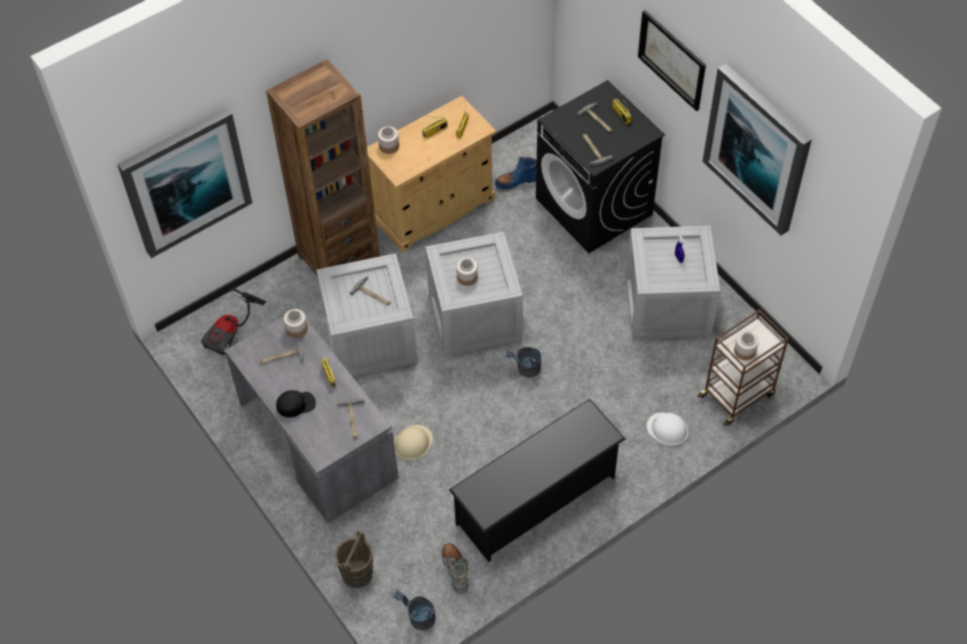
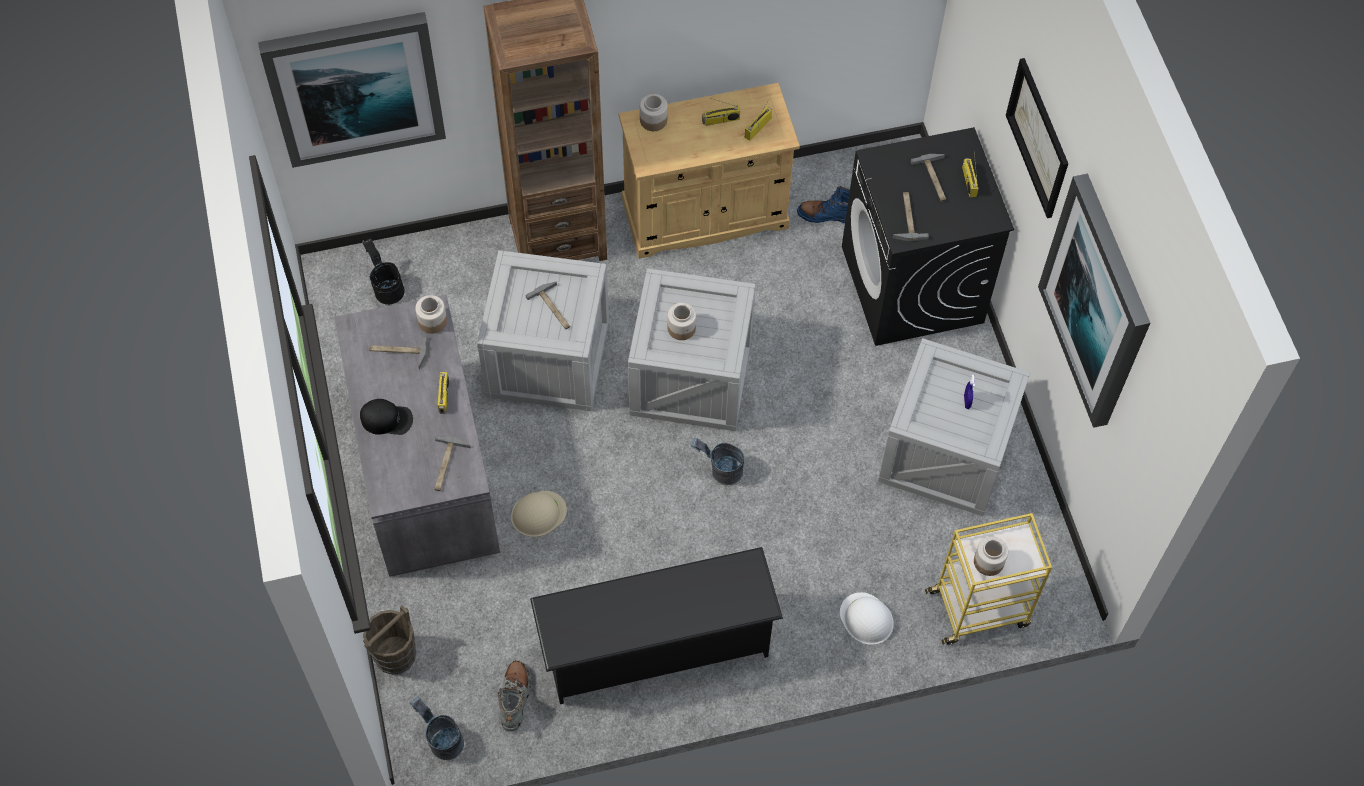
camera: 20 degrees right, 5 degrees up
(232, 331) = (386, 288): vacuum cleaner -> black bucket
(737, 395) = (979, 608): brown cart -> yellow cart

